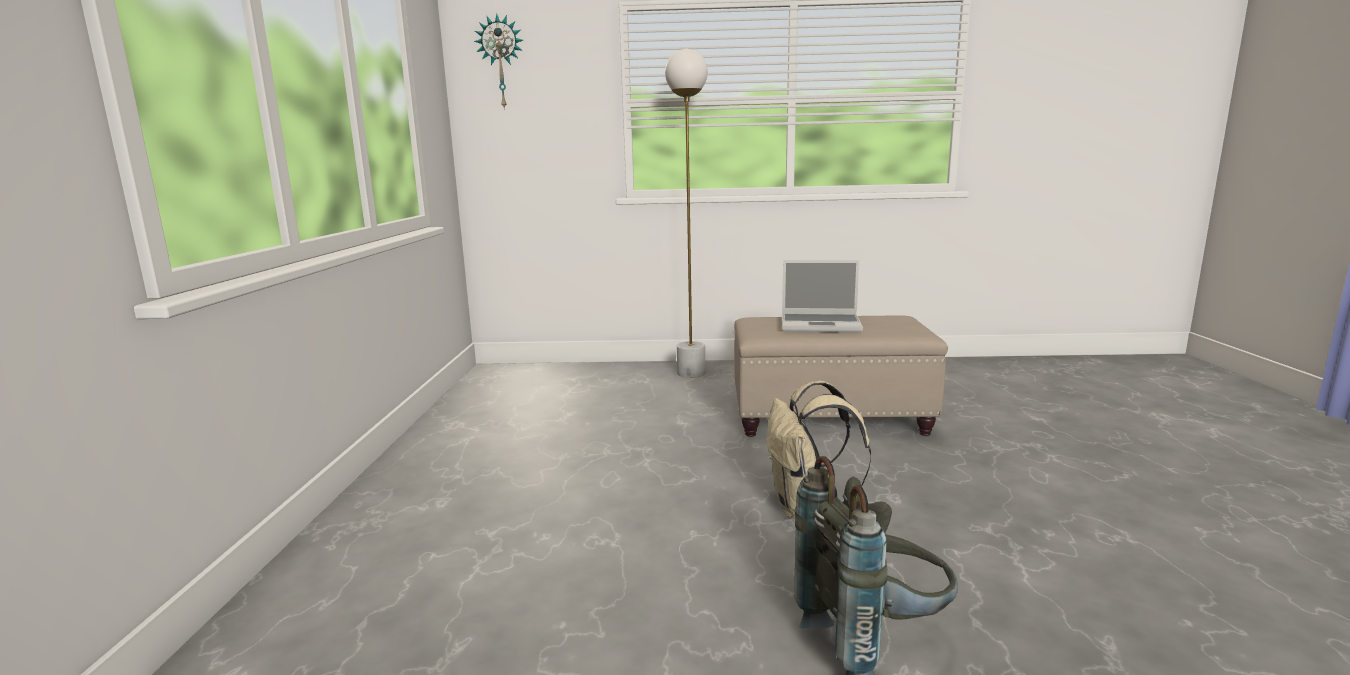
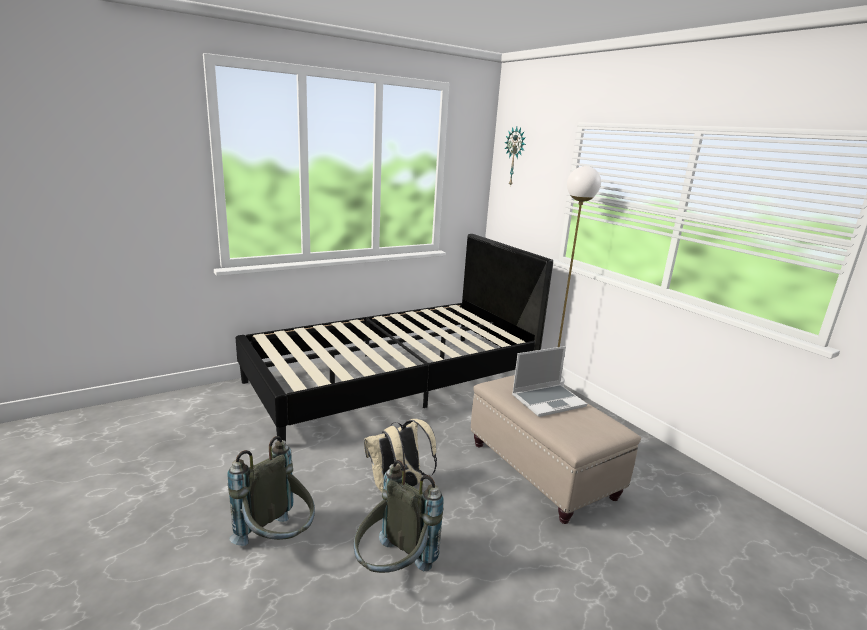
camera: 55 degrees right, 5 degrees up
(517, 444) = (393, 381): none -> black bed
(821, 325) = (548, 400): laptop -> laptop turned 90 degrees counterclockwise
(977, 554) = (393, 570): none -> grey backpack

